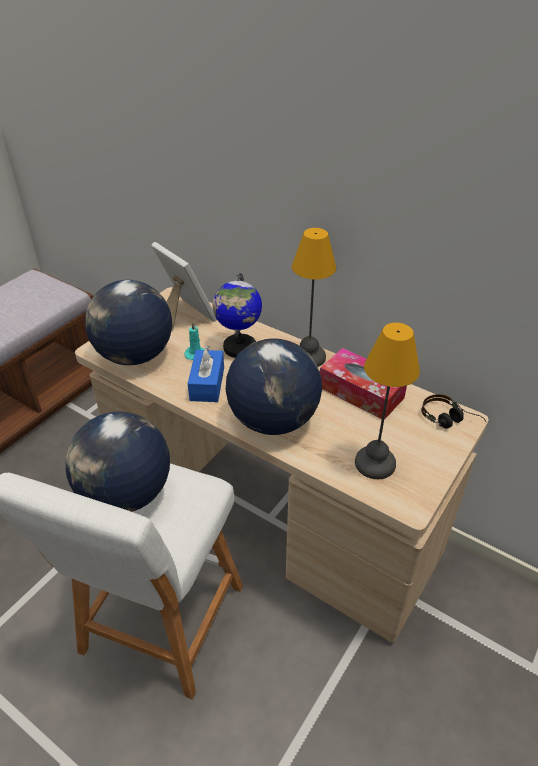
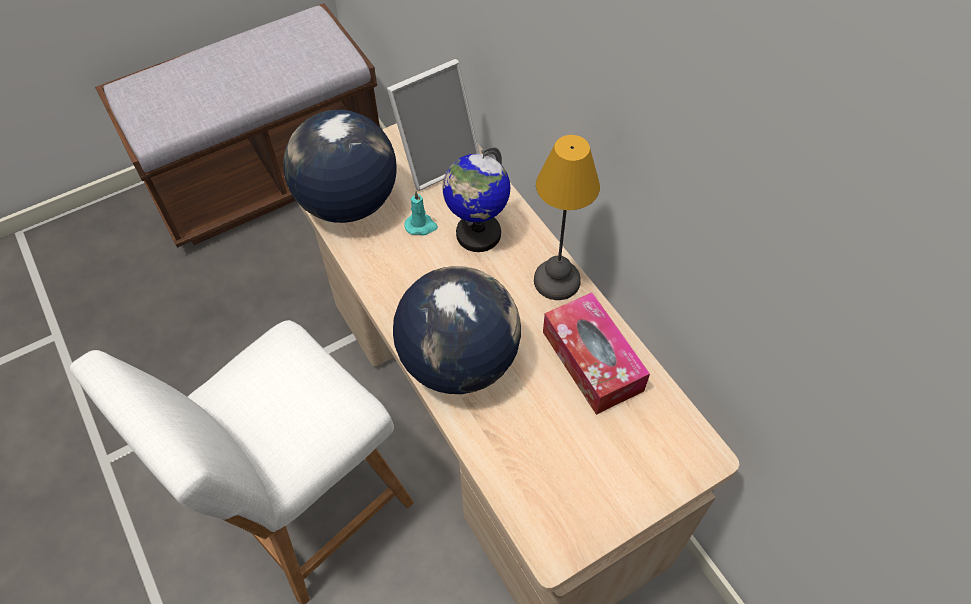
camera: 25 degrees right, 15 degrees up
(126, 494) = (263, 386): globe -> none
(185, 316) = (437, 160): picture frame -> picture frame turned 75 degrees clockwise
(207, 384) = (410, 276): blue tissue box -> none
(376, 463) = (548, 473): table lamp -> none
(450, 421) = (682, 451): headphones -> none

